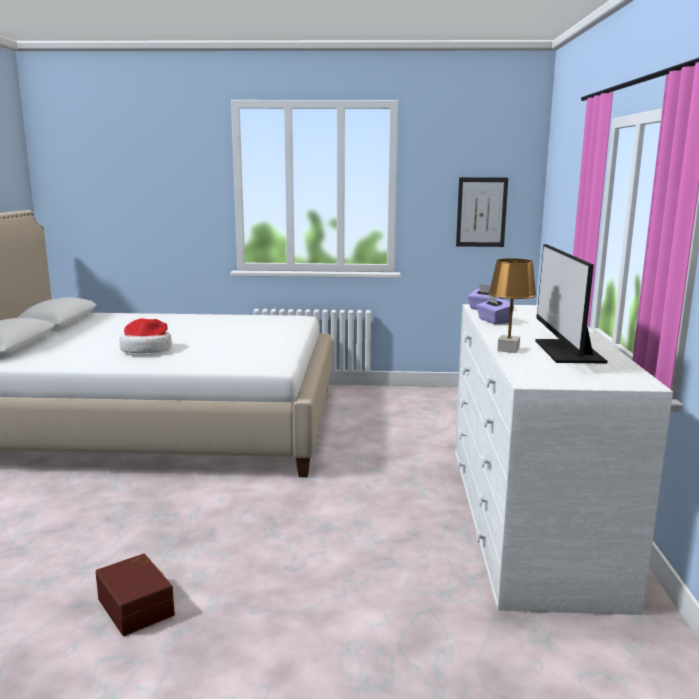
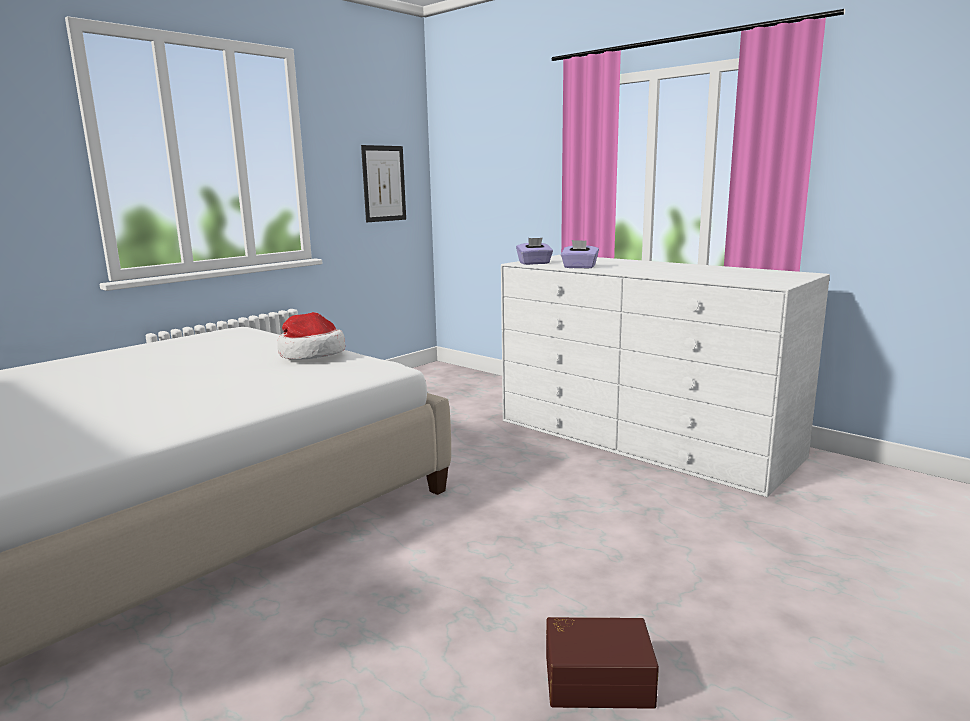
camera: 50 degrees left, 0 degrees up
(147, 349) = (168, 400): hat -> hat (311, 354)
(508, 349) = (675, 276): brown table lamp -> none
(567, 351) = (703, 270): monitor -> none

